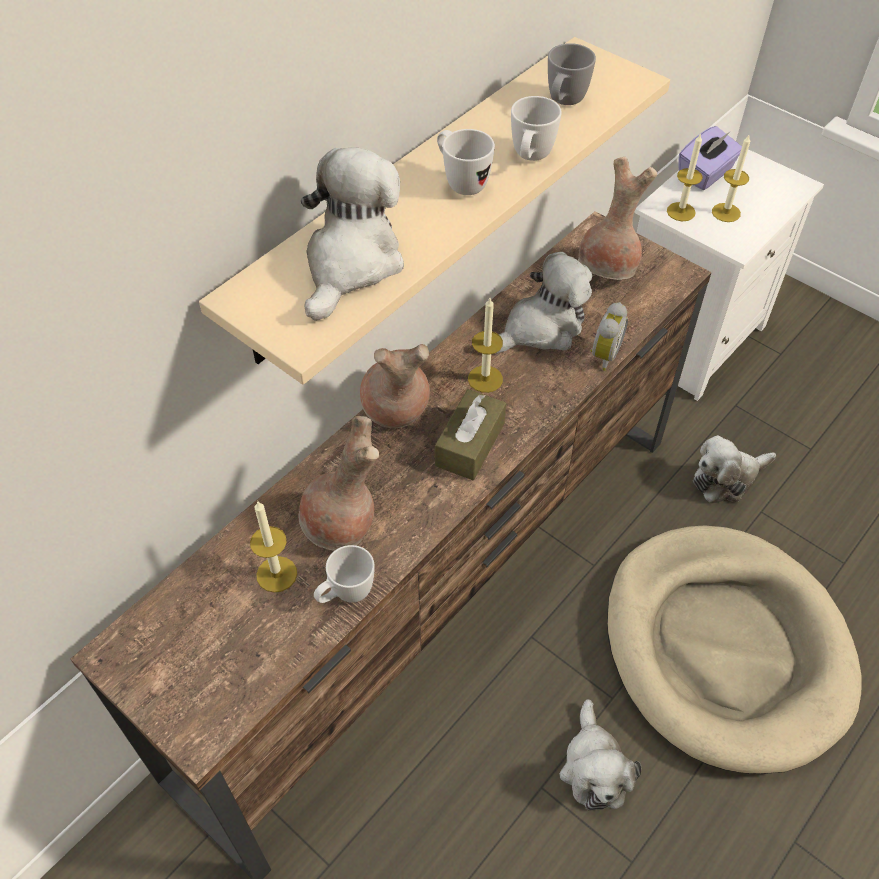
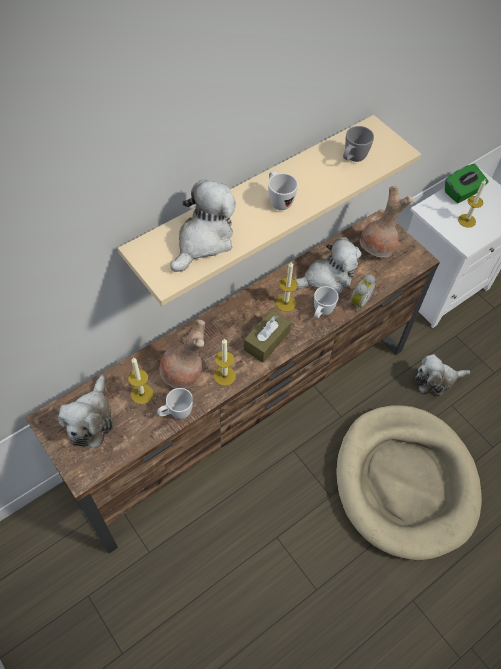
camera: 10 degrees right, 5 degrees up
(395, 412) = (229, 313): brown vase -> none
(530, 159) = (322, 192): white mug -> white mug (321, 313)
(594, 767) = (309, 533): plush toy -> plush toy (91, 420)
(681, 211) = (438, 215): candle -> candle (224, 376)
(706, 174) = (462, 192): purple tissue box -> green tissue box

